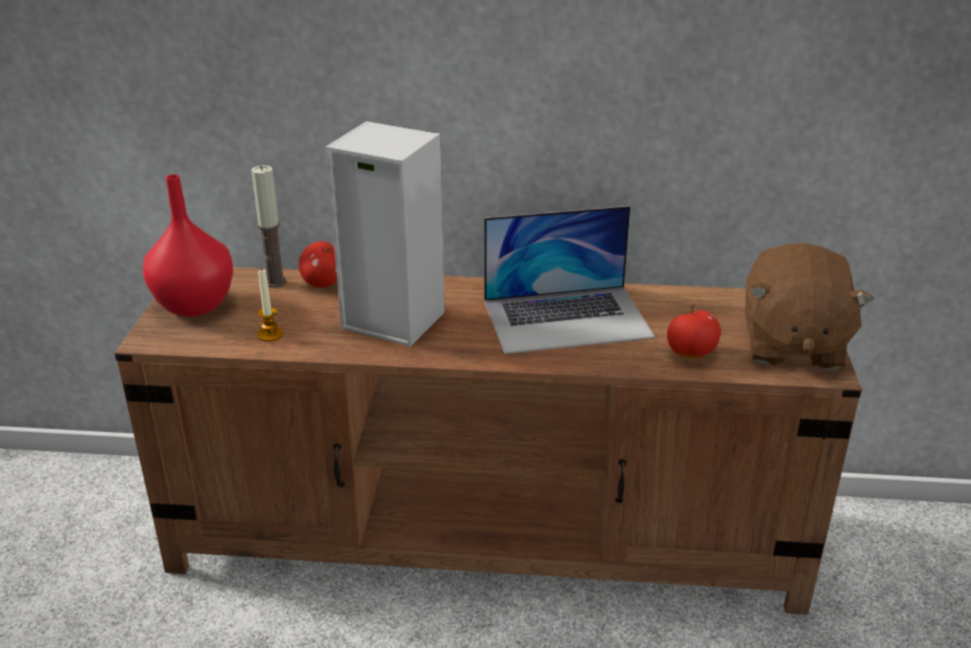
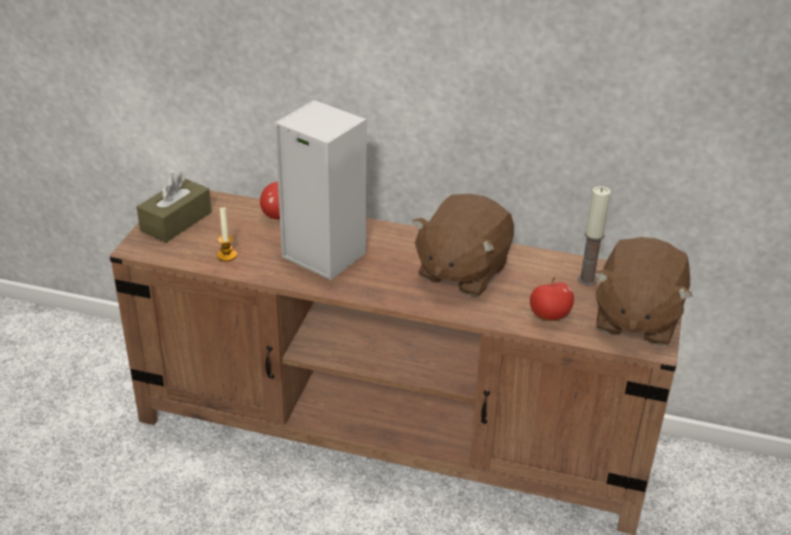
camera: 10 degrees right, 5 degrees up
(194, 304) = (176, 221): red vase -> brown tissue box
(275, 282) = (242, 209): candle -> candle (587, 280)
(567, 318) = (461, 271): laptop -> brown plush toy

